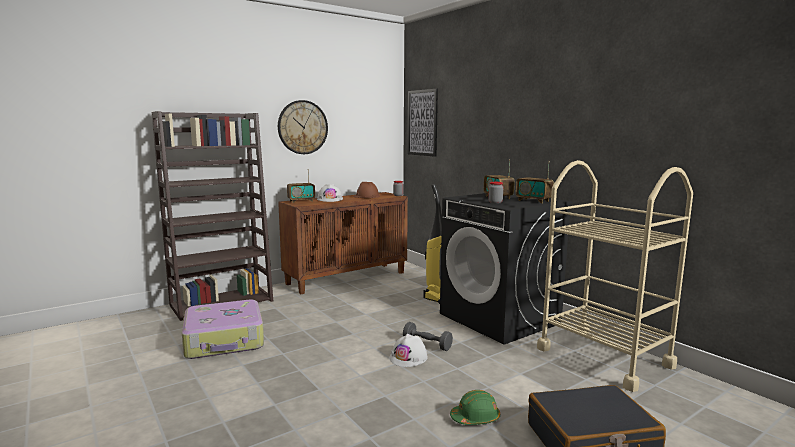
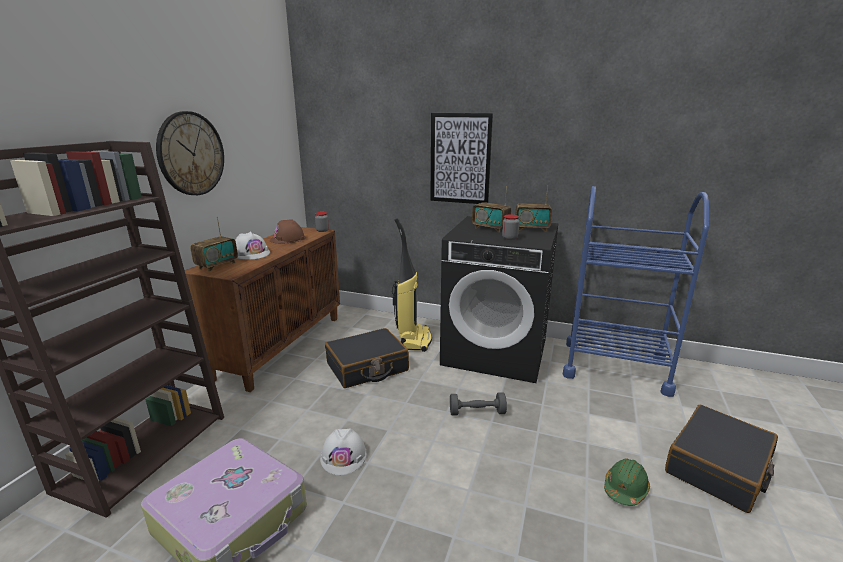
camera: 35 degrees left, 10 degrees up
(386, 301) = (367, 367): none -> black suitcase
(408, 357) = (482, 438): white hard hat -> white hard hat (343, 456)
(422, 123) = (333, 135): picture -> picture (460, 159)
(604, 357) = (615, 367): beige cart -> blue cart

